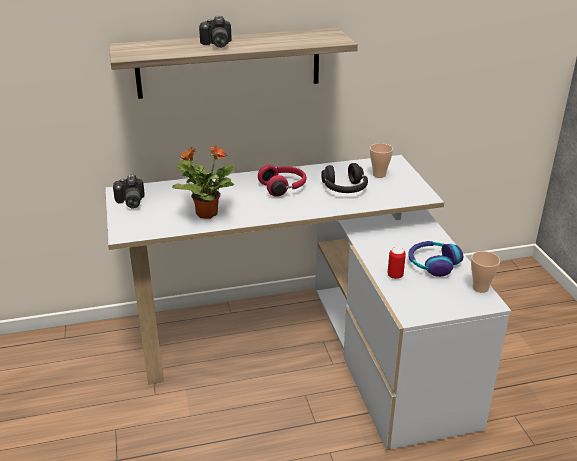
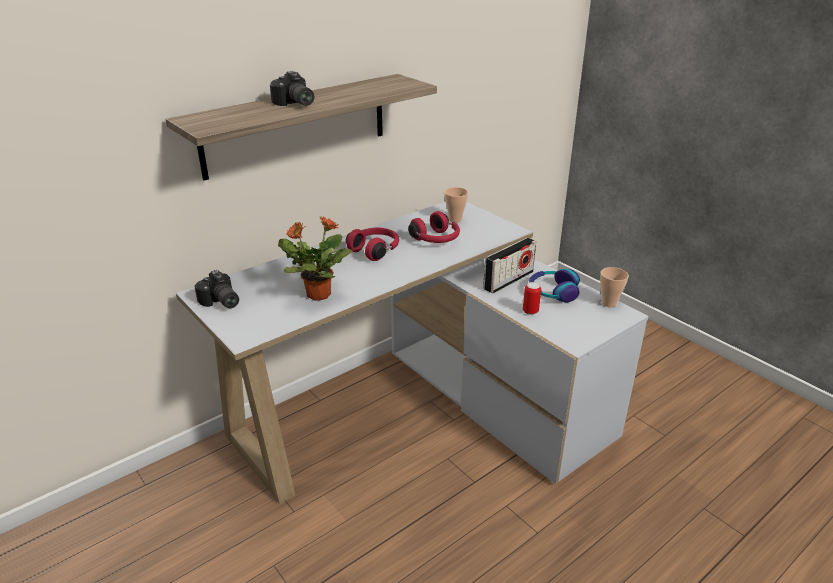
camera: 25 degrees left, 0 degrees up
(345, 189) = (436, 240): black headphones -> red headphones
(399, 243) = (508, 280): none -> radio

